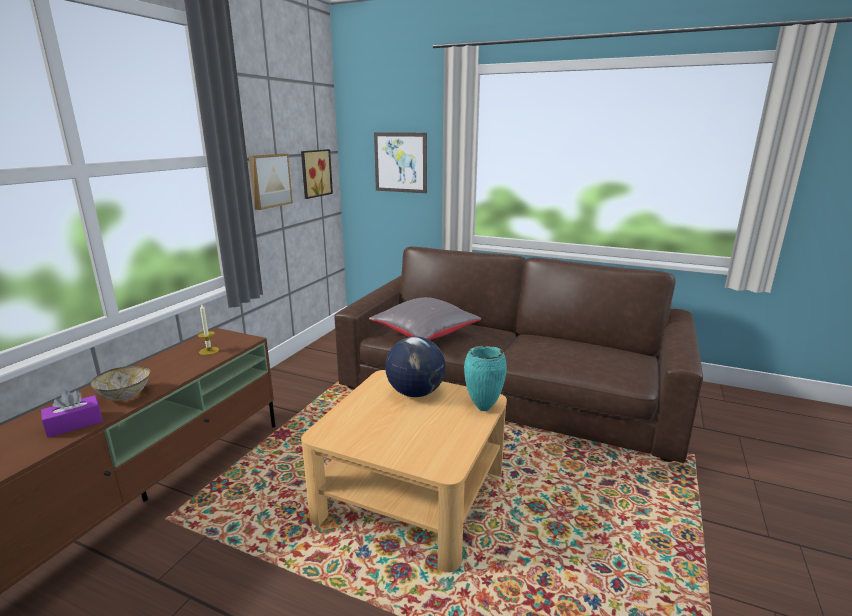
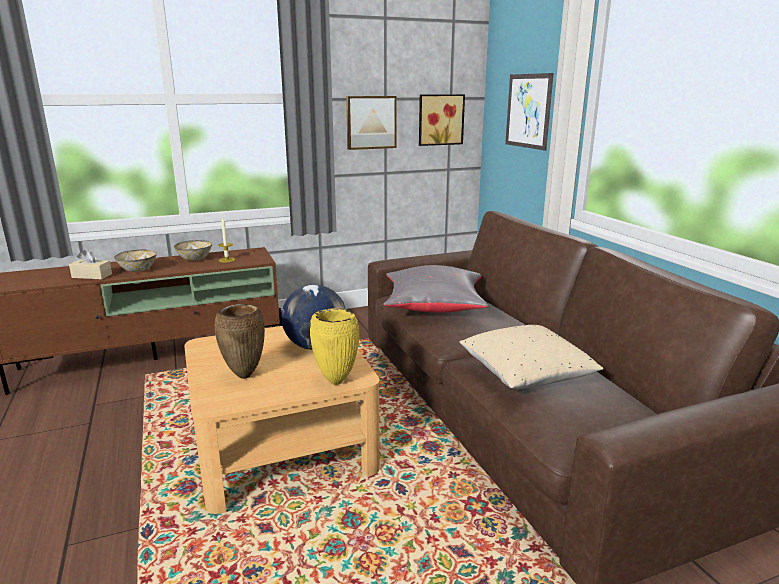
camera: 45 degrees right, 0 degrees up
(74, 424) = (92, 276): purple tissue box -> beige tissue box
(167, 361) = (195, 259): none -> bowl
(416, 437) = (244, 375): none -> brown vase
(483, 408) = (337, 381): turquoise vase -> yellow vase
(556, 355) = (525, 375): none -> beige pillow

